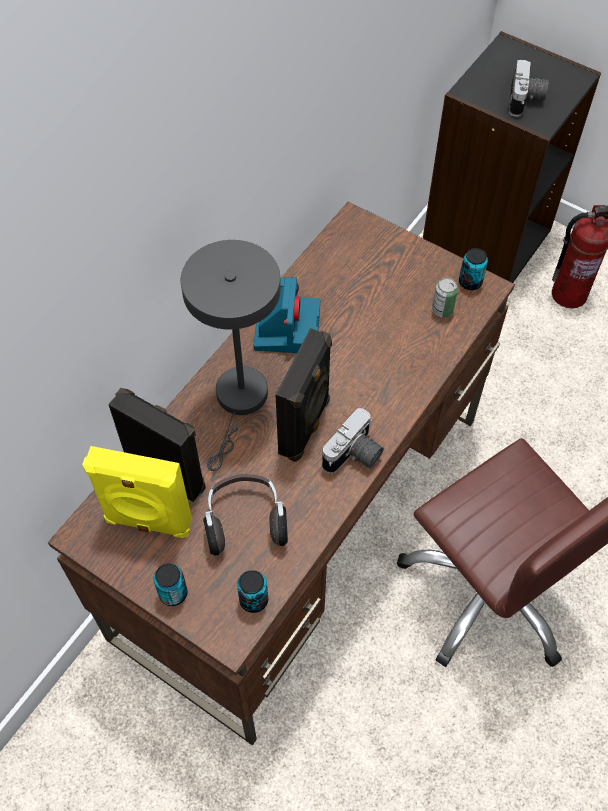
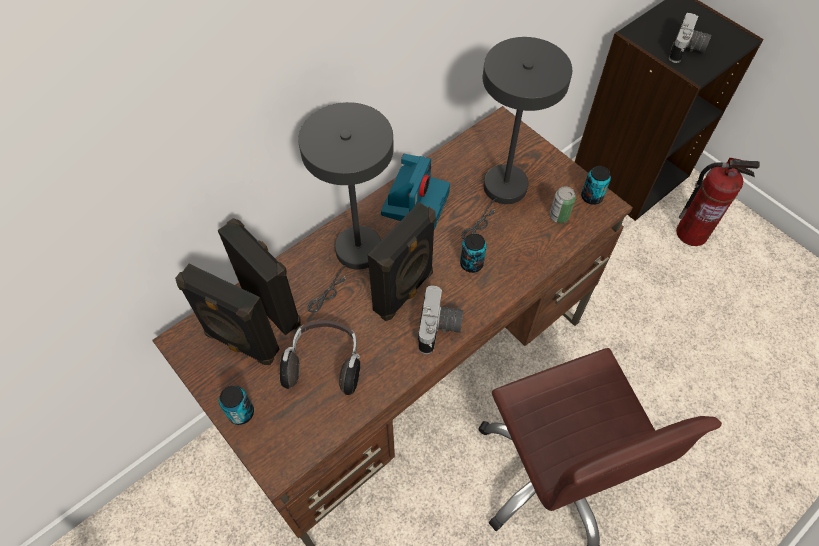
camera: 15 degrees right, 0 degrees up
(148, 522) = (241, 344): yellow speaker -> black speaker
(253, 599) = (309, 437): can -> can (471, 264)
(354, 456) = (440, 329): camera -> camera turned 45 degrees counterclockwise
(375, 298) = (501, 193): none -> grey table lamp

